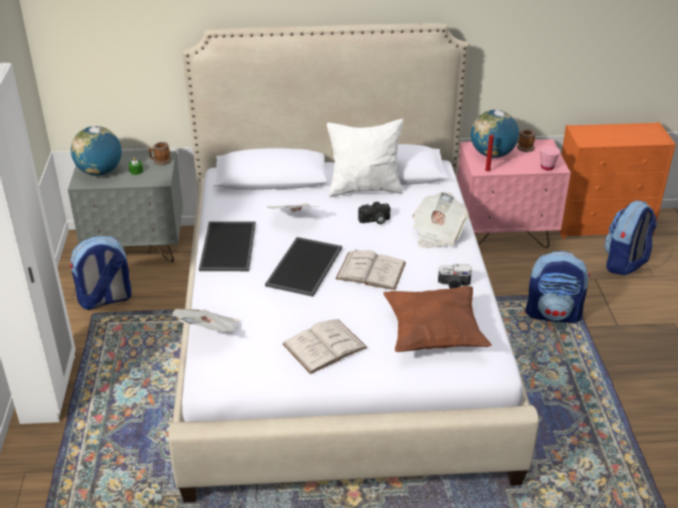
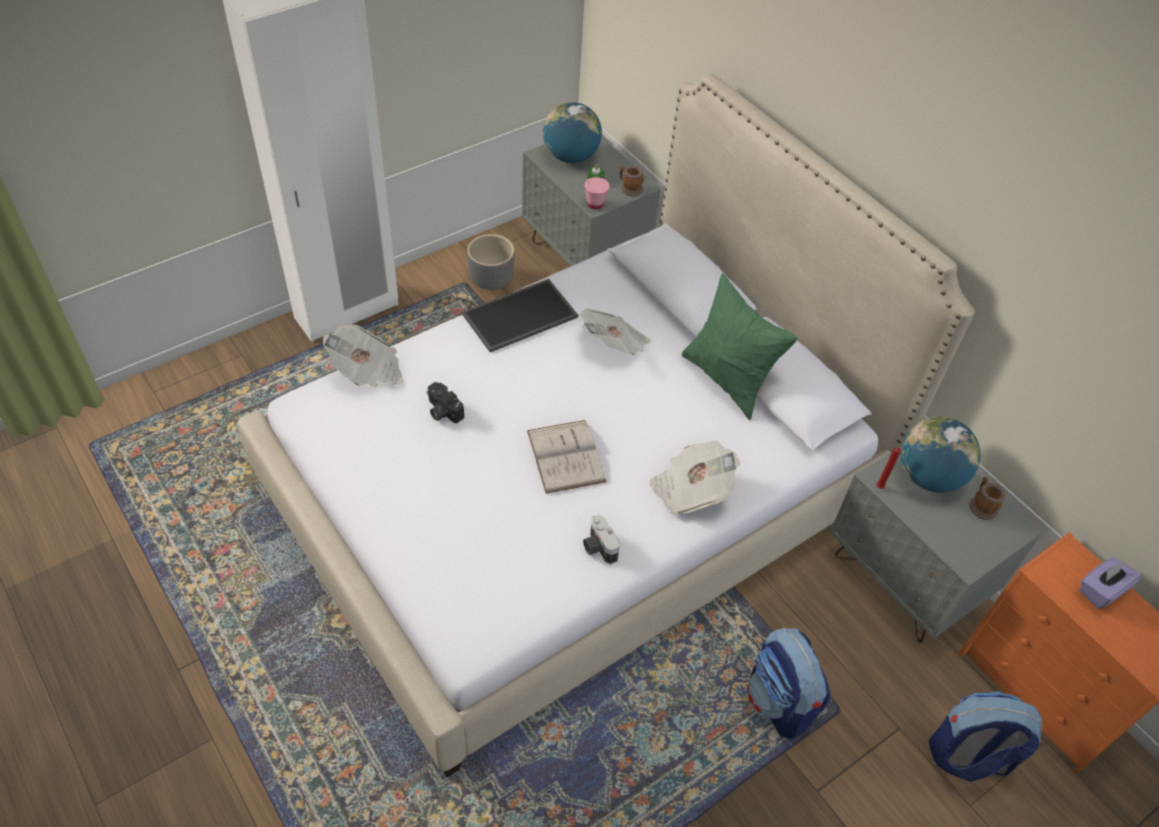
camera: 55 degrees right, 15 degrees up
(105, 300) = (490, 280): backpack -> grey planter
(305, 267) = (528, 395): tray -> none
(324, 346) = (404, 472): white book -> none
(365, 189) = (727, 380): white pillow -> green pillow
(375, 221) = (669, 417): camera -> camera (442, 411)
(434, 335) = (489, 565): brown pillow -> none
(504, 235) = (904, 580): pink nightstand -> grey nightstand
(547, 167) = (955, 552): pink cup -> pink cup (595, 204)
(606, 131) = (1101, 590): none -> purple tissue box

